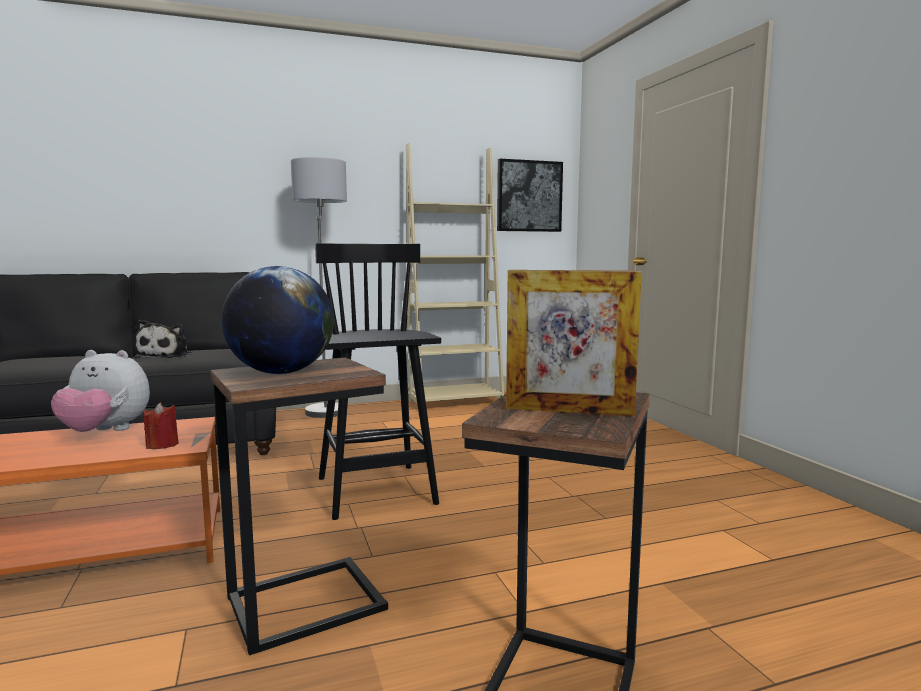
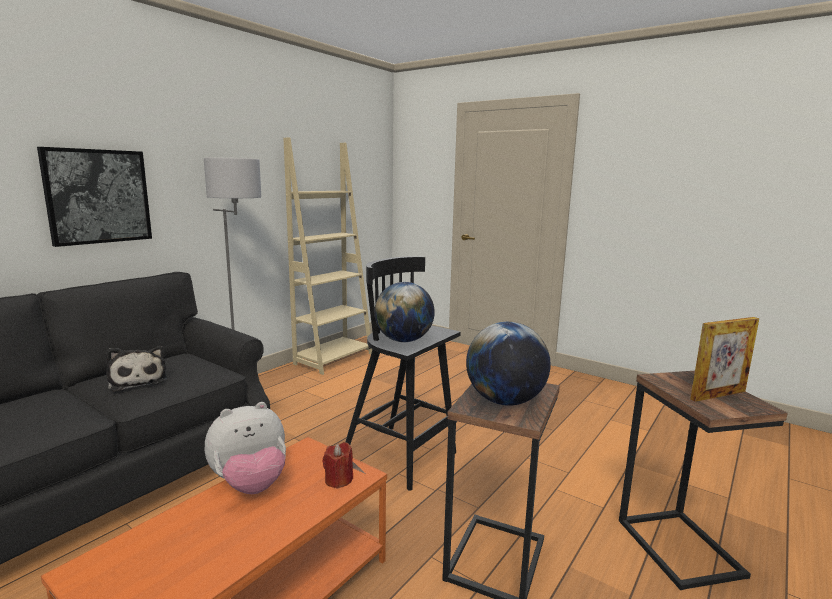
camera: 35 degrees left, 5 degrees up
(357, 336) = (404, 340): none -> globe
(529, 196) = (365, 181): picture -> picture (98, 196)

